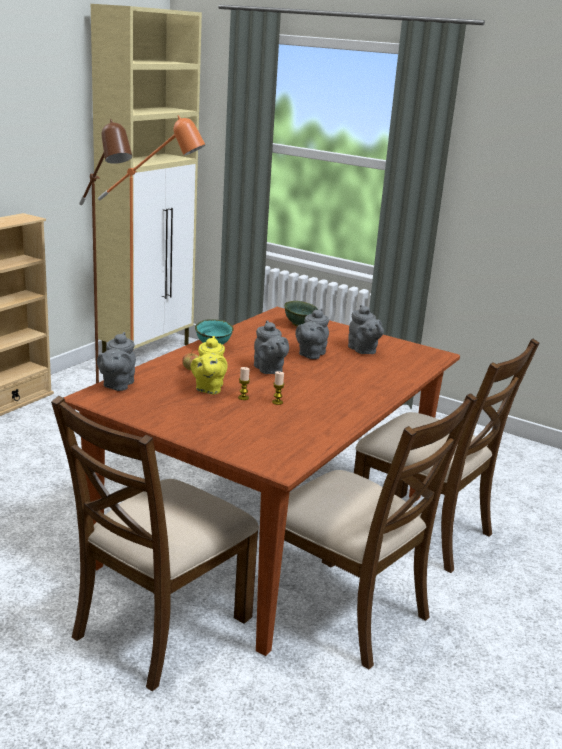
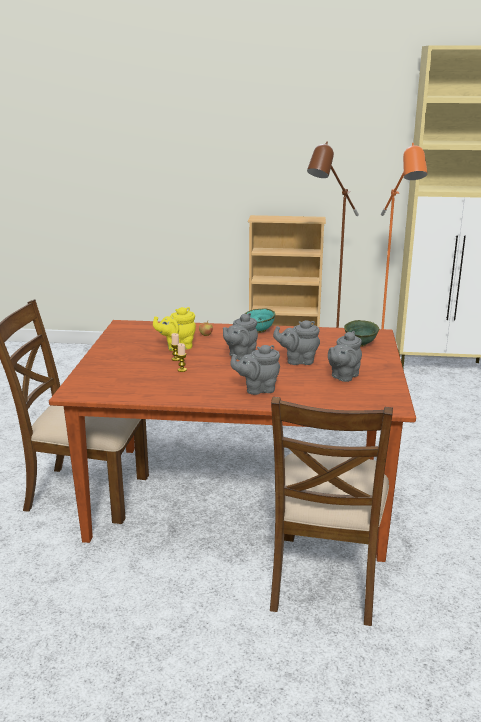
camera: 65 degrees right, 0 degrees up
(117, 385) = (149, 325): grey teapot -> grey teapot (257, 389)
(347, 610) = (163, 564): brown chair -> none

